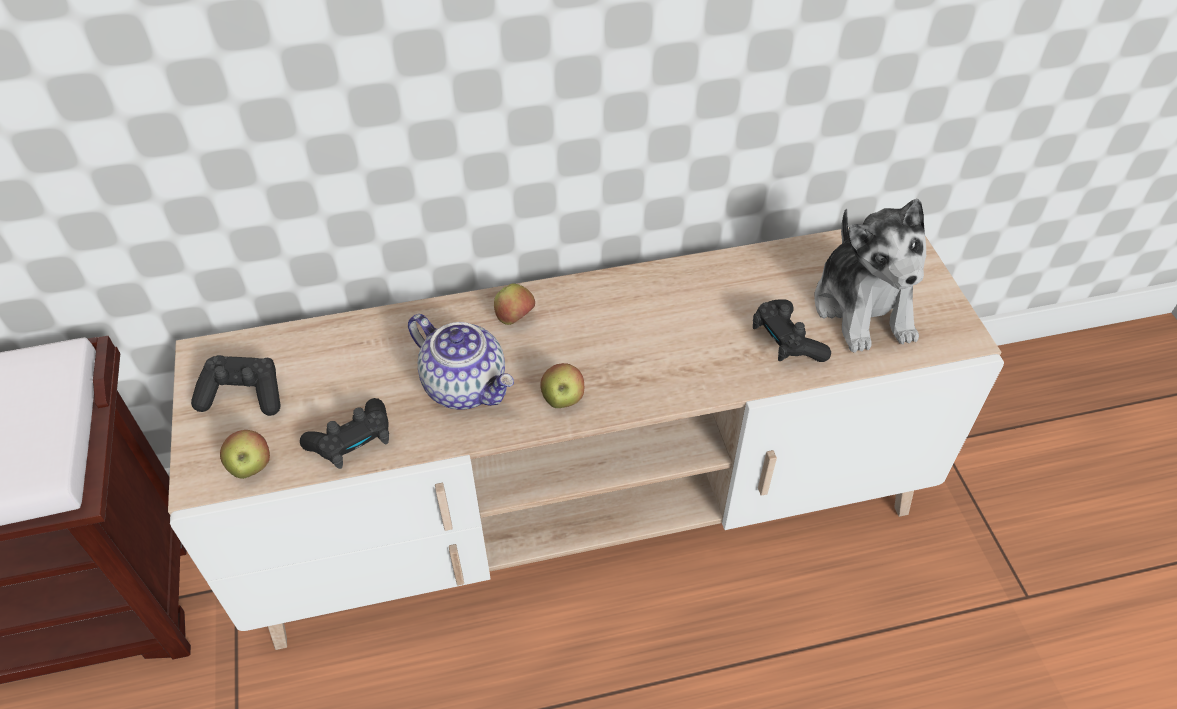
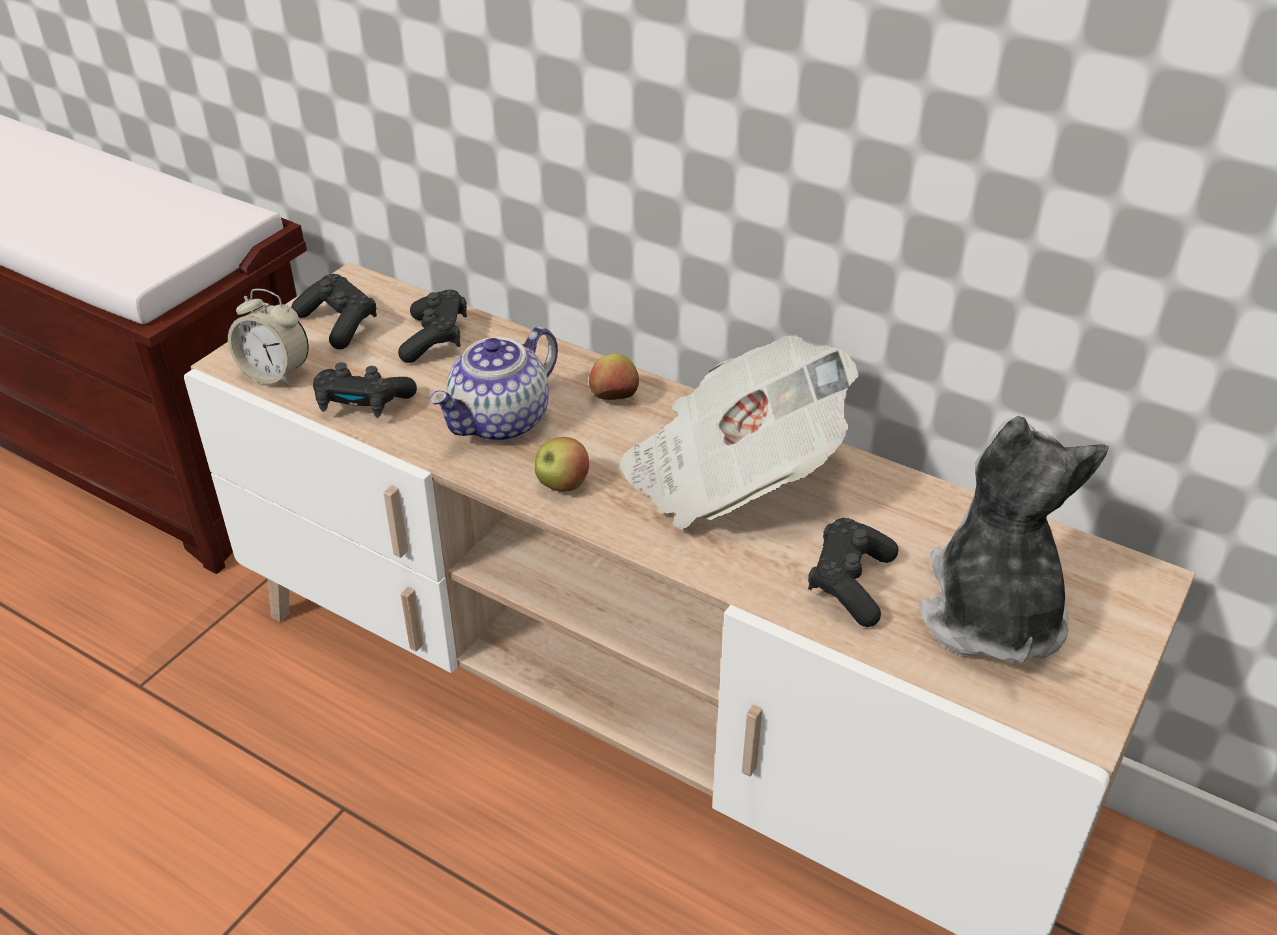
camera: 45 degrees right, 10 degrees down
(251, 467) = (275, 374): apple -> alarm clock
(335, 357) = (435, 339): none -> black game controller
(466, 386) = (501, 422): teapot -> teapot turned 45 degrees clockwise
(646, 320) = (731, 475): none -> newspaper
(863, 307) = (990, 613): plush toy -> plush toy turned 150 degrees clockwise

